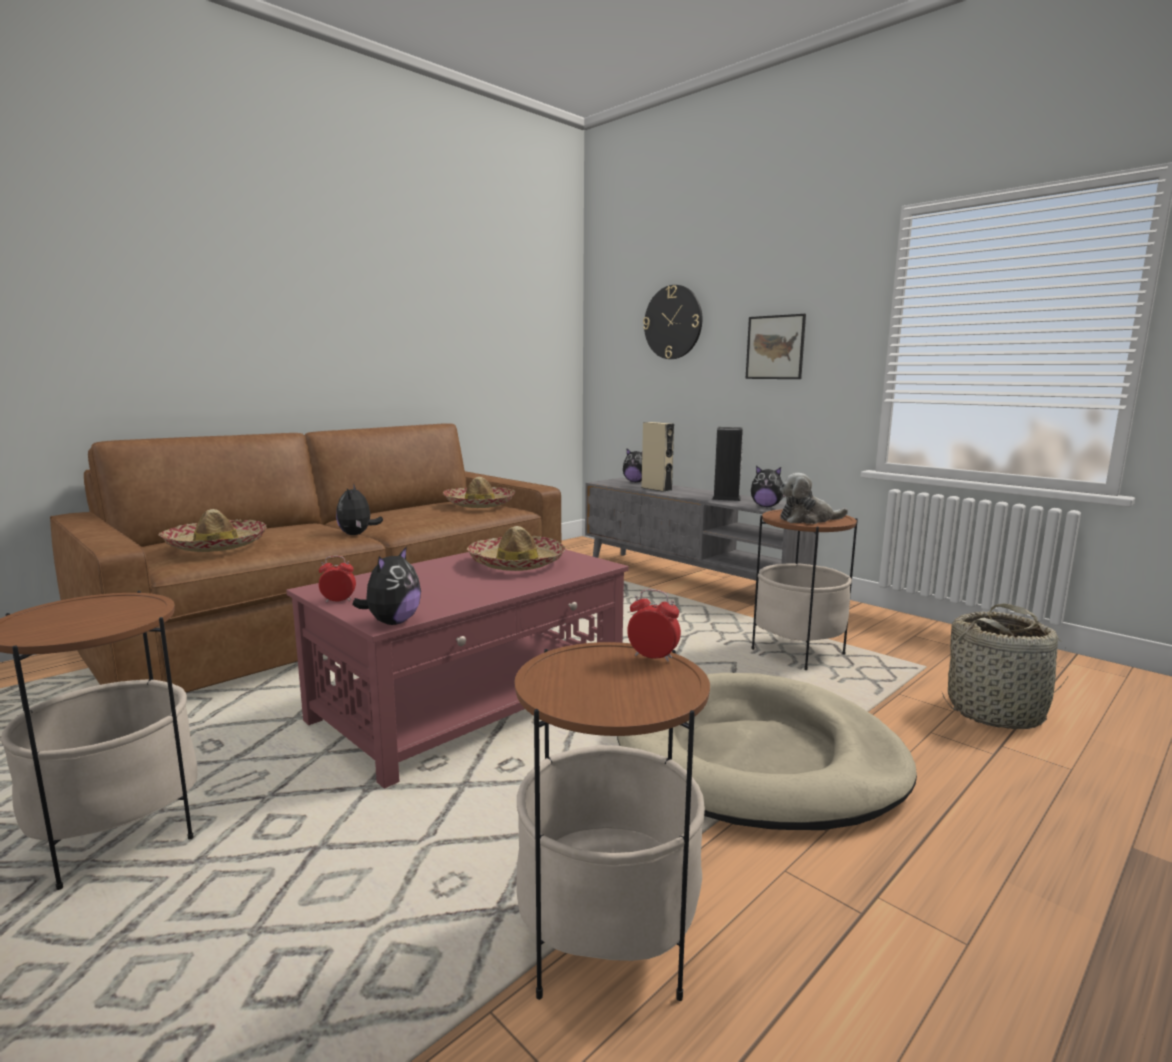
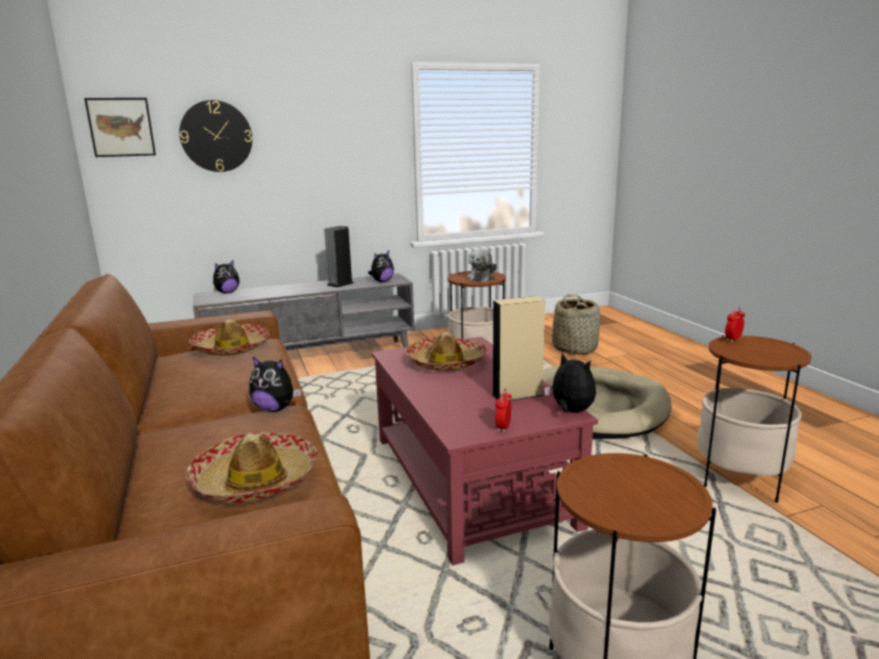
camera: 65 degrees left, 5 degrees up
(656, 489) = (270, 292): beige speaker -> beige speaker (517, 395)
(775, 347) = (329, 159): picture -> picture (121, 127)

